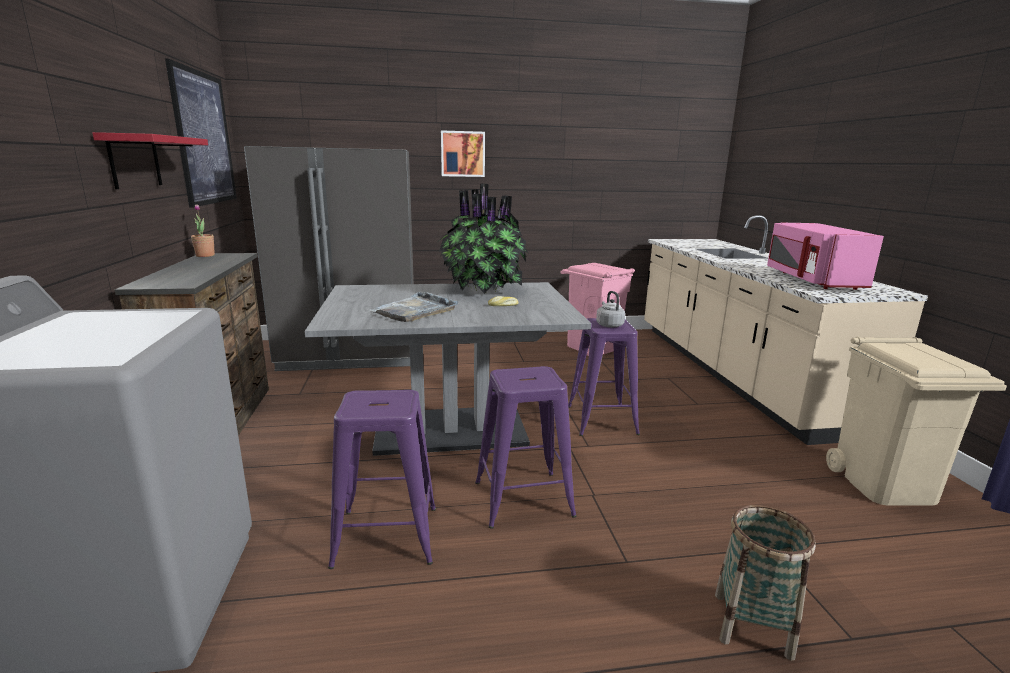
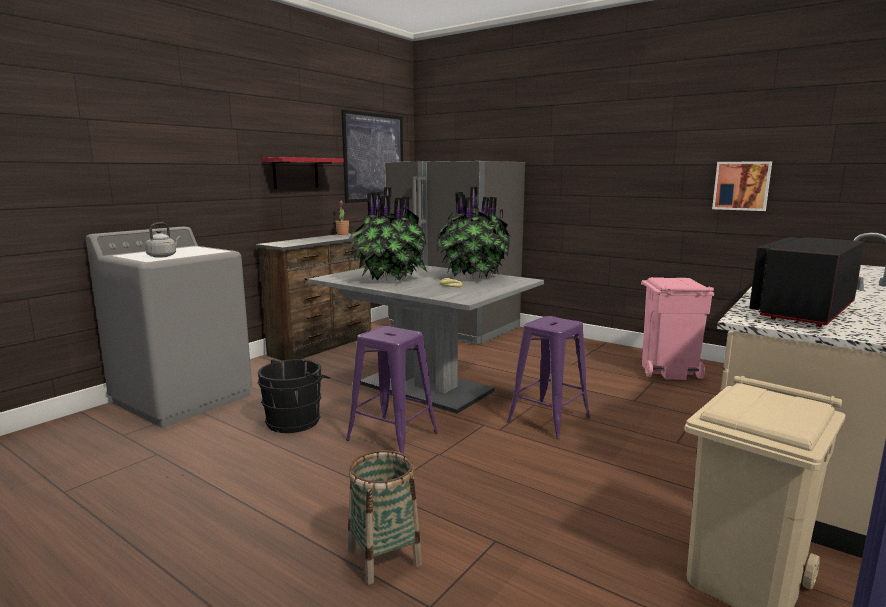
camera: 45 degrees right, 5 degrees down
(387, 536) = (296, 420): purple stool -> black bucket
(415, 310) = (388, 279): grey tray -> potted plant
(462, 154) = (570, 162): picture -> picture (741, 186)
(609, 325) = (551, 323): grey kettle -> grey kettle (163, 256)
(811, 280) = (801, 311): pink microwave -> black microwave

